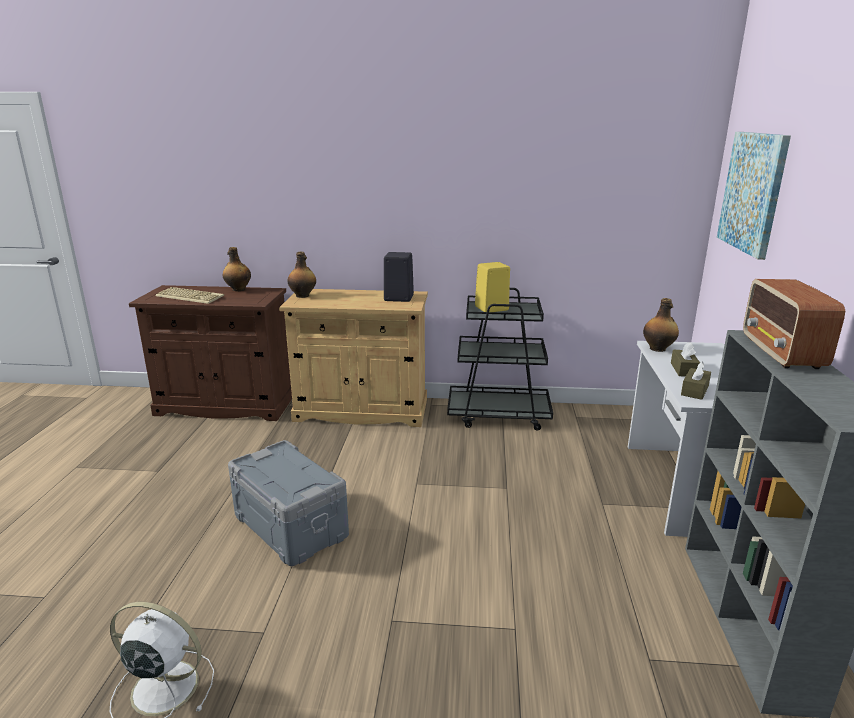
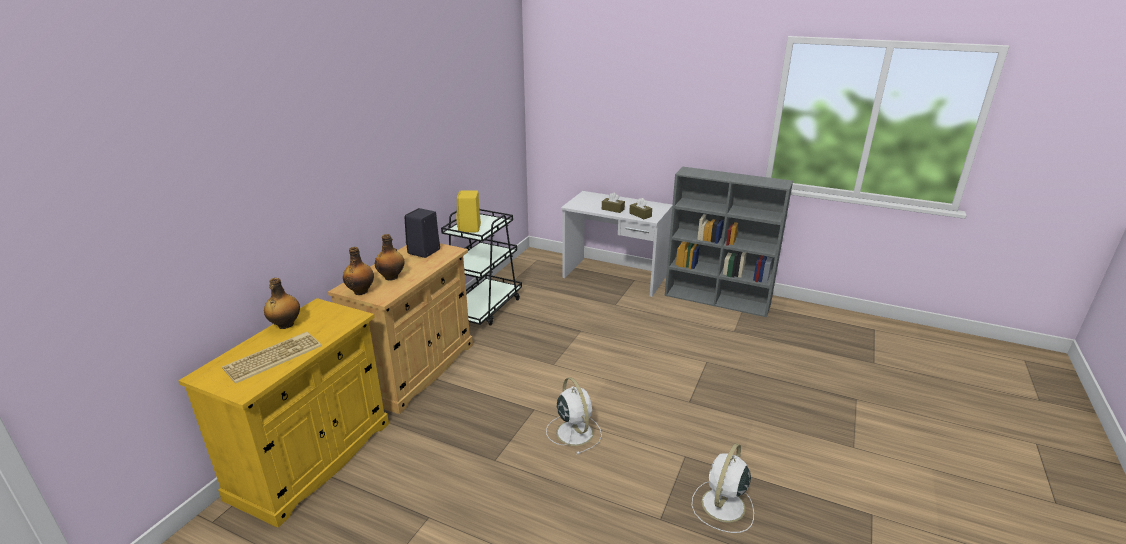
camera: 70 degrees left, 5 degrees up
(225, 405) = (312, 459): brown cabinet -> yellow cabinet
(291, 525) = (574, 432): grey storage box -> white fan
(658, 349) = (579, 206): bottle -> bottle (392, 277)
(753, 192) = (580, 98): picture -> none
(782, 353) = (710, 174): radio -> none

